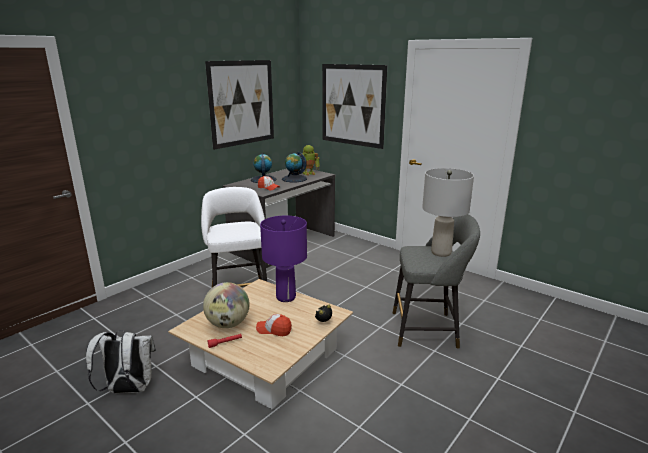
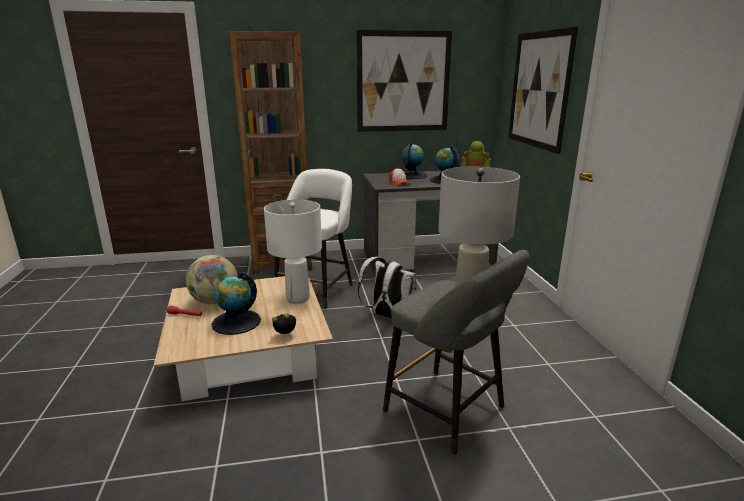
camera: 40 degrees right, 0 degrees up
(128, 389) = (132, 330): white backpack -> white backpack (387, 316)
(174, 283) = (282, 262): none -> brown bookcase
(274, 330) = (236, 322): cap -> globe
(285, 297) = (298, 298): purple table lamp -> white table lamp

